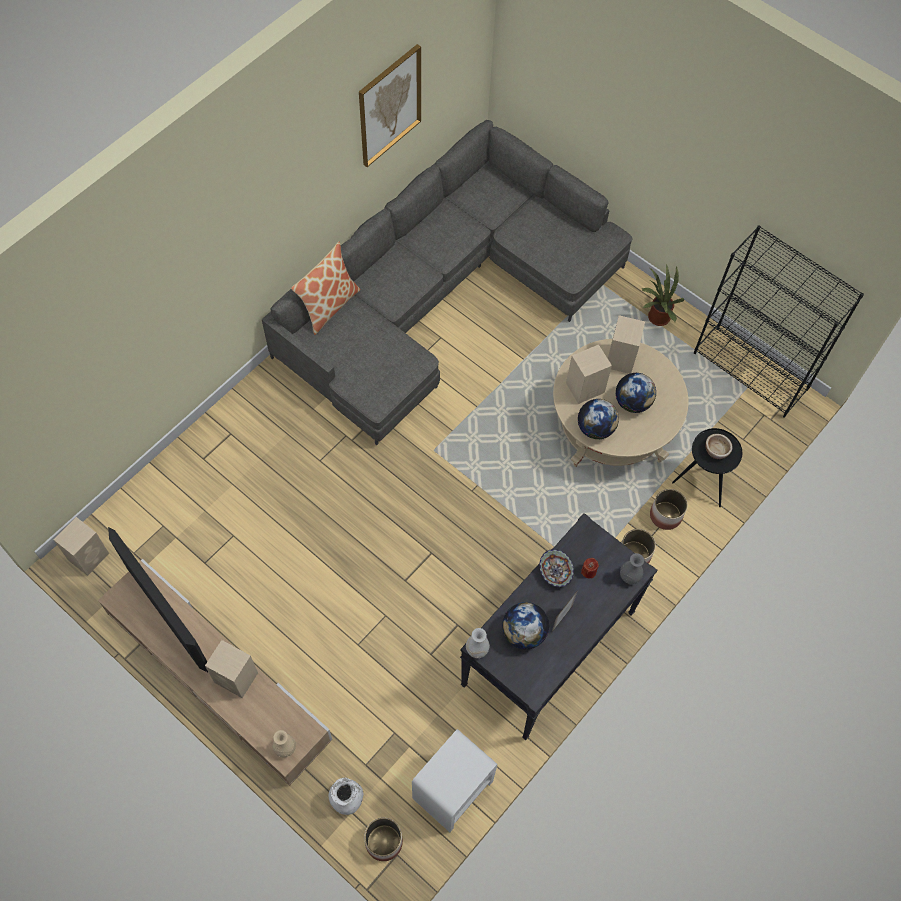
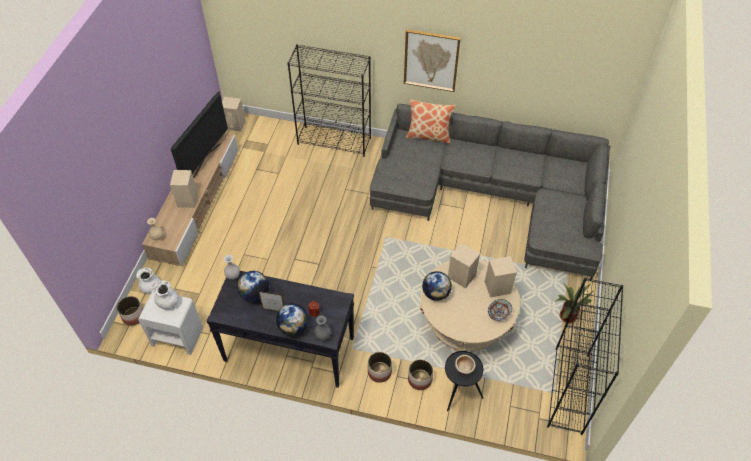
camera: 65 degrees right, 10 degrees down
(219, 433) = (334, 141): none -> black bookcase
(389, 106) = (532, 57): picture -> picture (431, 60)
(448, 763) = (168, 303): none -> white vase
(555, 572) = (304, 294): bowl -> bowl (498, 313)
(632, 402) = (469, 307): globe -> globe (293, 327)

